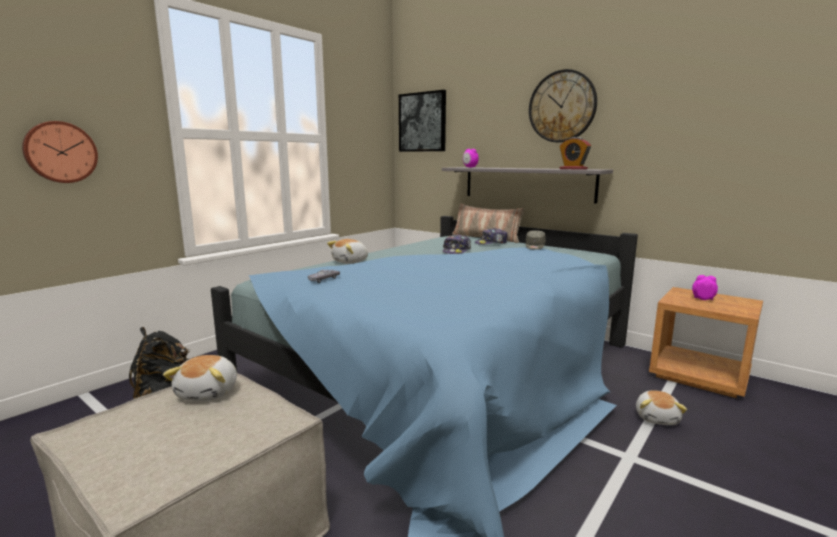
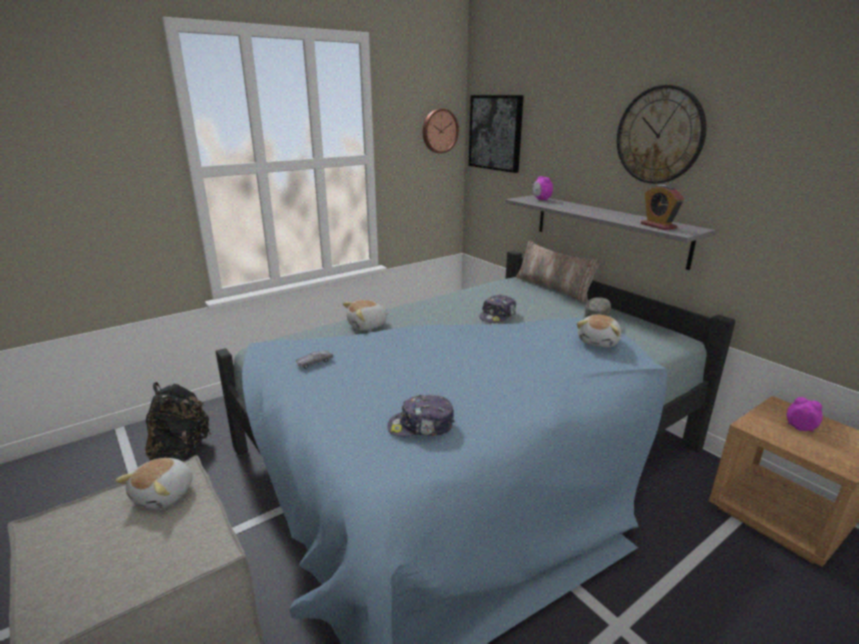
camera: 15 degrees right, 10 degrees up
(60, 152) = (78, 205): wall clock -> wall clock (439, 131)
(491, 243) = (551, 302): cap -> cap (421, 426)
(657, 418) = (685, 574): plush toy -> plush toy (599, 342)

